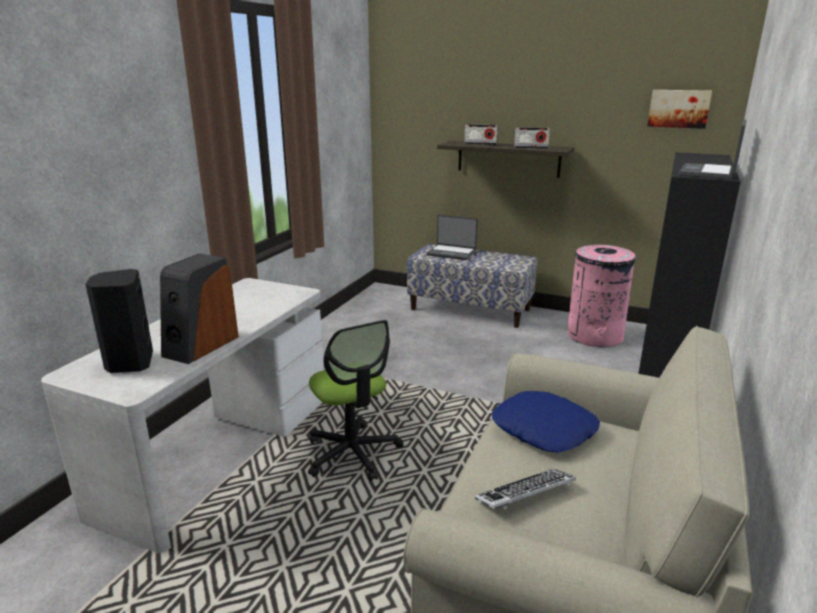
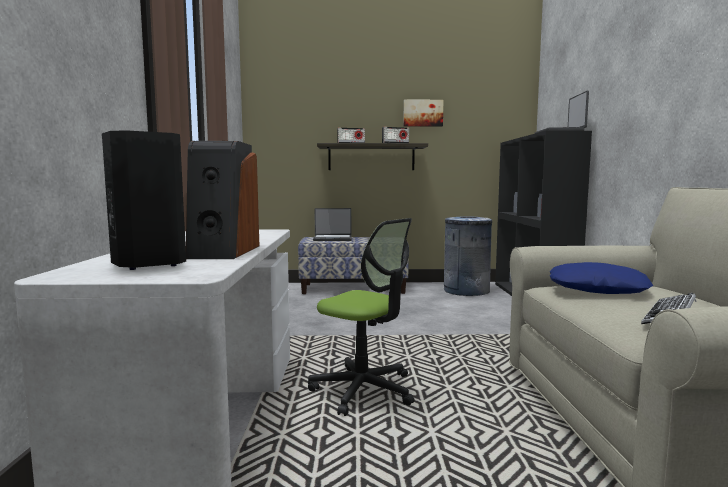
camera: 25 degrees left, 15 degrees down
(594, 335) = (466, 291): pink trash can -> grey trash can
(678, 108) = (495, 114): picture -> picture (423, 113)

